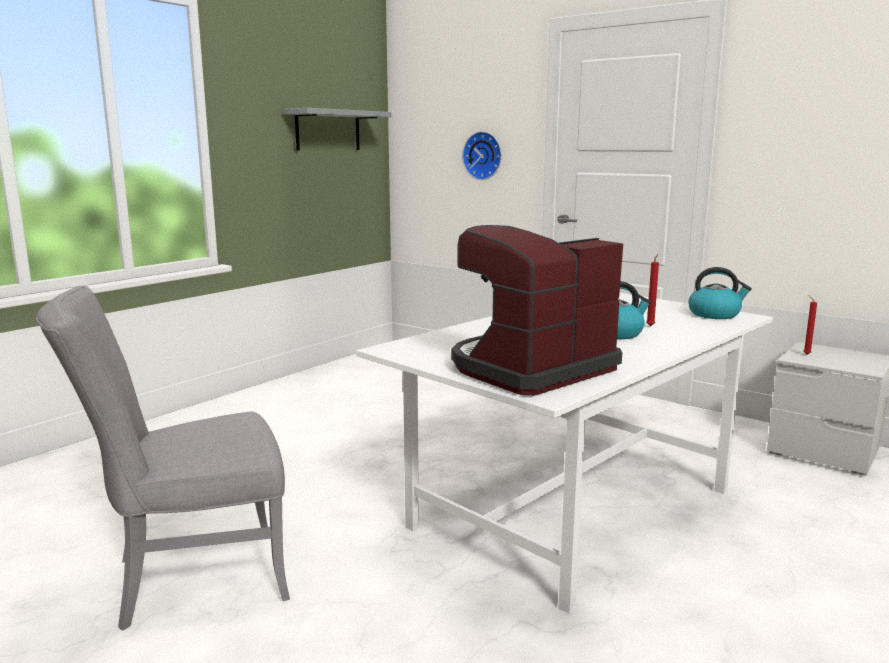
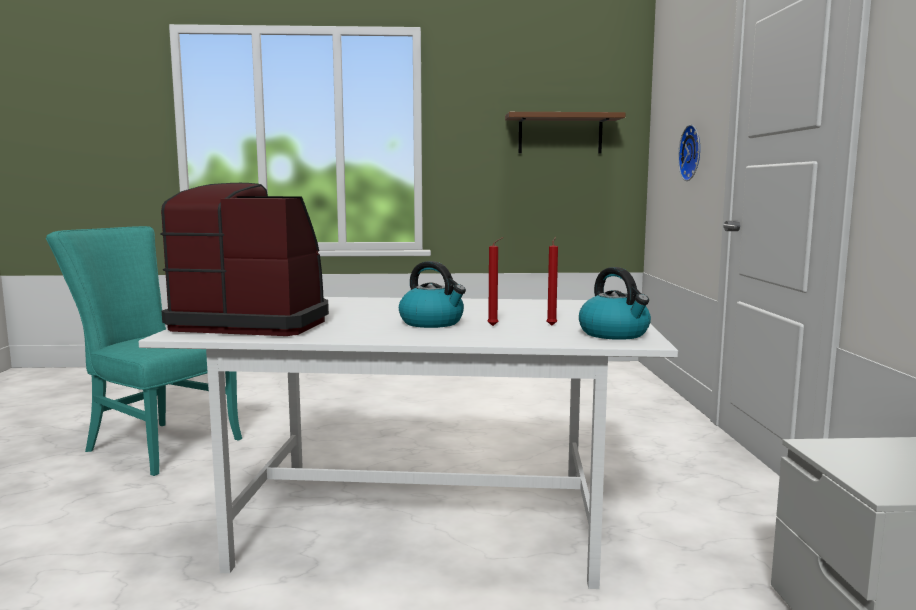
camera: 50 degrees right, 5 degrees down
(189, 578) = (155, 444): grey chair -> turquoise chair
(328, 130) = (560, 134): grey shelf -> brown shelf
(805, 354) = (859, 448): red candle -> red candle (552, 325)

